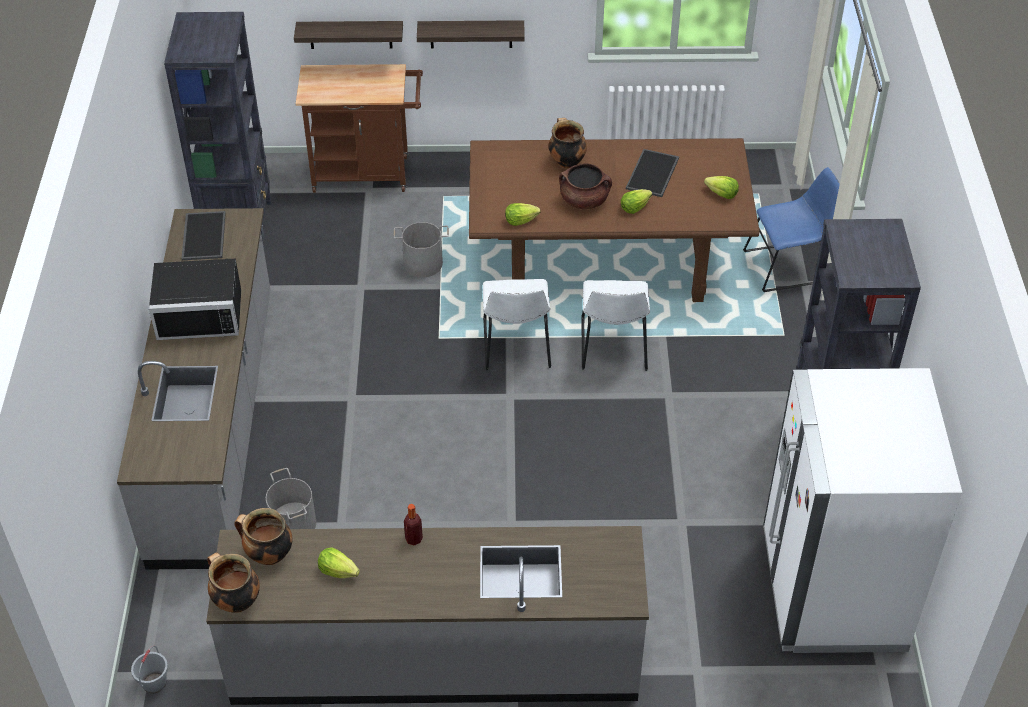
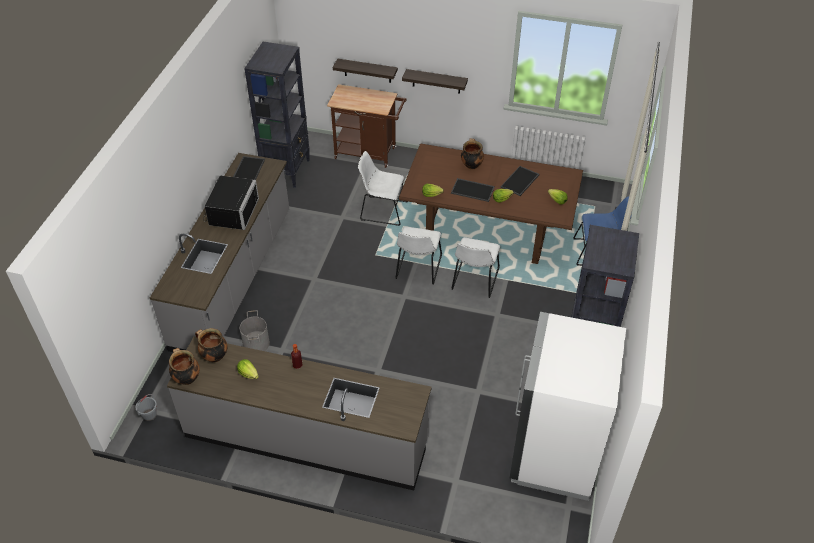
camera: 15 degrees right, 0 degrees up
(201, 311) = (230, 212): black microwave -> black microwave turned 90 degrees counterclockwise
(423, 263) = (382, 210): grey bucket -> white chair
(584, 201) = (473, 190): brown cooking pot -> tray

